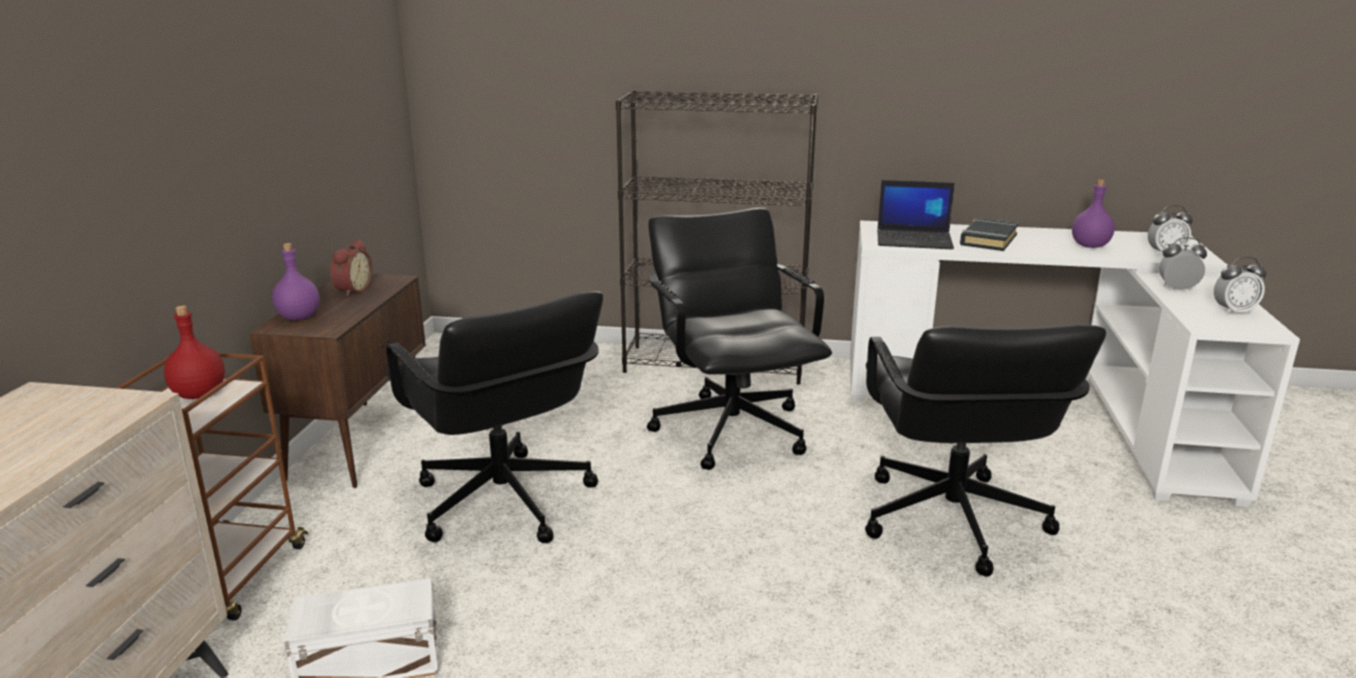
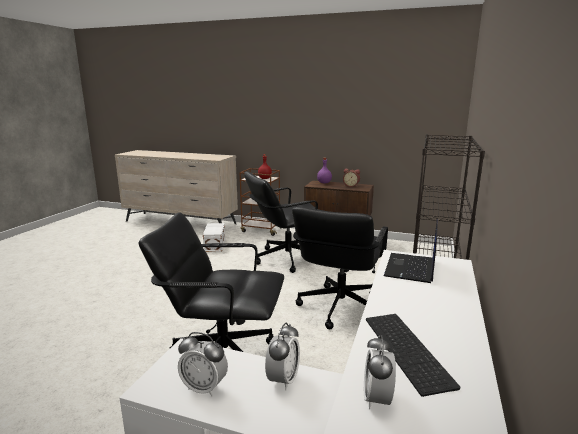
camera: 100 degrees right, 5 degrees down
(732, 430) = (339, 307): black office chair -> black office chair turned 120 degrees clockwise
(988, 240) = (420, 298): black book -> none
(1089, 246) = (409, 350): purple bottle -> keyboard
(1233, 311) = (204, 388): alarm clock -> alarm clock turned 75 degrees counterclockwise

